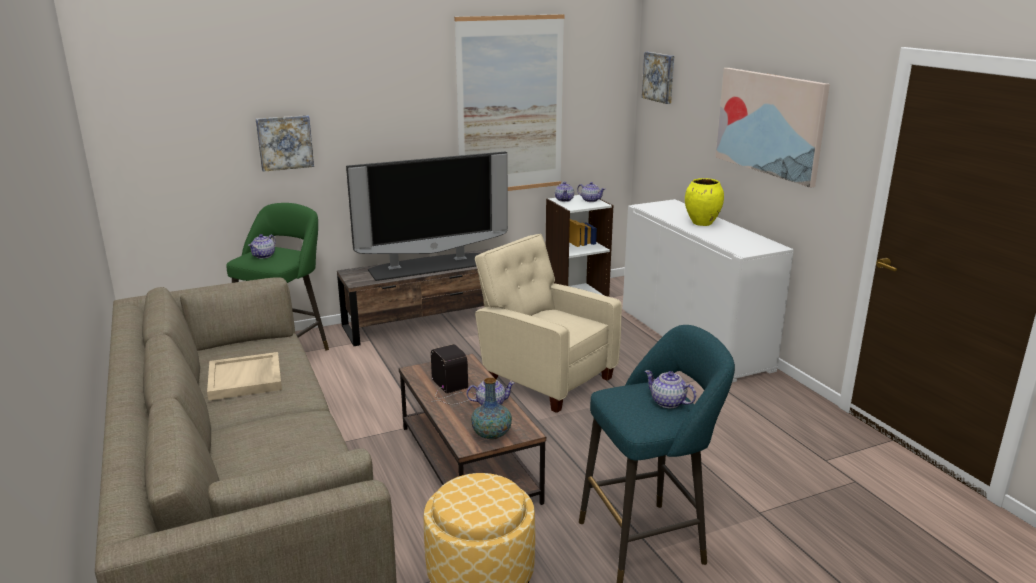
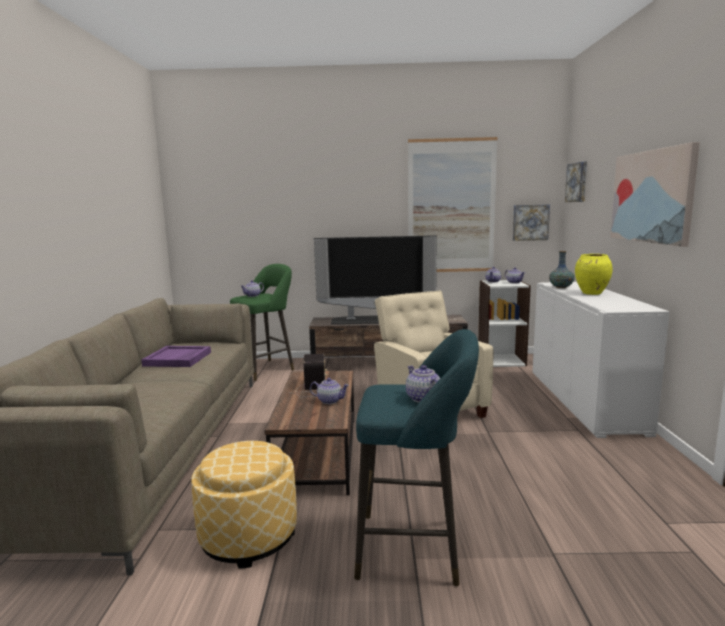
camera: 25 degrees right, 10 degrees down
(246, 379) = (178, 359): beige tray -> purple tray
(284, 142) = (284, 224): picture -> picture (530, 222)
(491, 435) = (306, 420): vase -> vase (561, 287)

